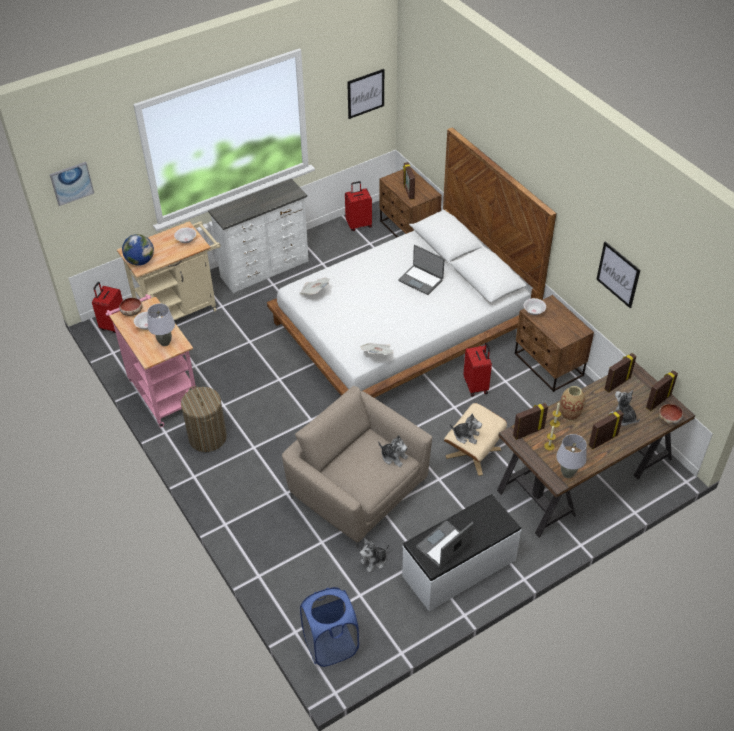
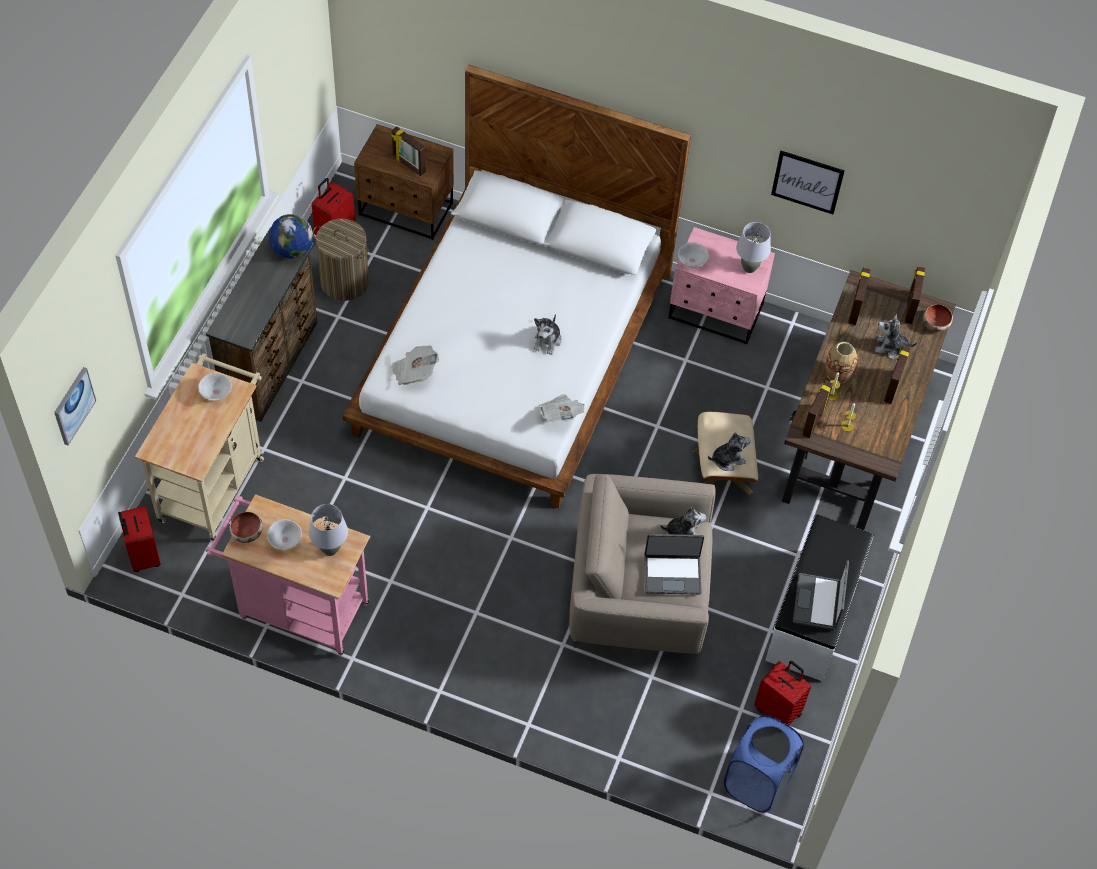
camera: 40 degrees left, 10 degrees up
(140, 261) = (185, 456): globe -> globe (292, 250)
(207, 437) = (410, 633): laundry basket -> laundry basket (344, 282)
(266, 269) = (273, 364): white dresser -> brown dresser
(365, 93) = (307, 60): picture -> none
(374, 561) = (723, 662): plush toy -> plush toy (547, 341)
(421, 280) = (526, 285): laptop -> laptop (672, 574)
(476, 386) = (659, 384): red suitcase -> red suitcase (778, 710)
(548, 365) = (716, 313): brown nightstand -> pink nightstand
(567, 473) = (888, 447): grey table lamp -> grey table lamp (749, 268)

